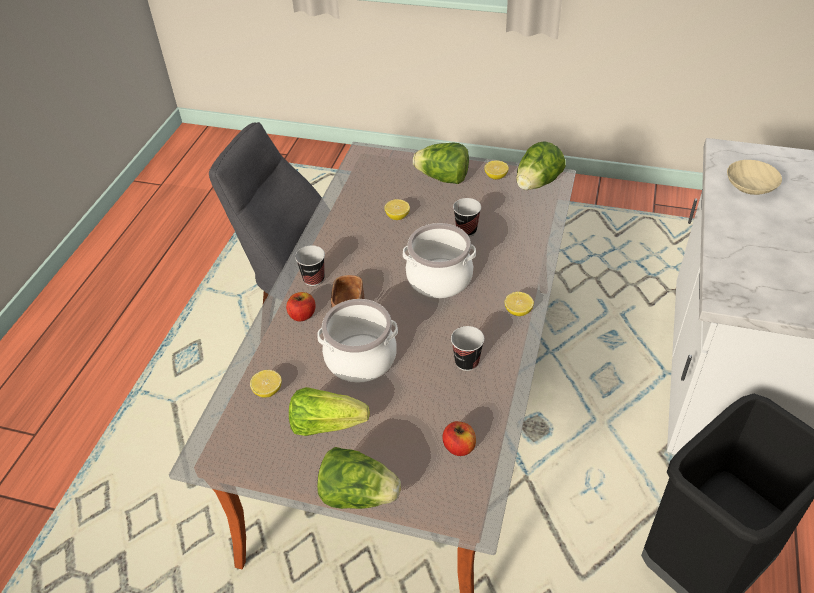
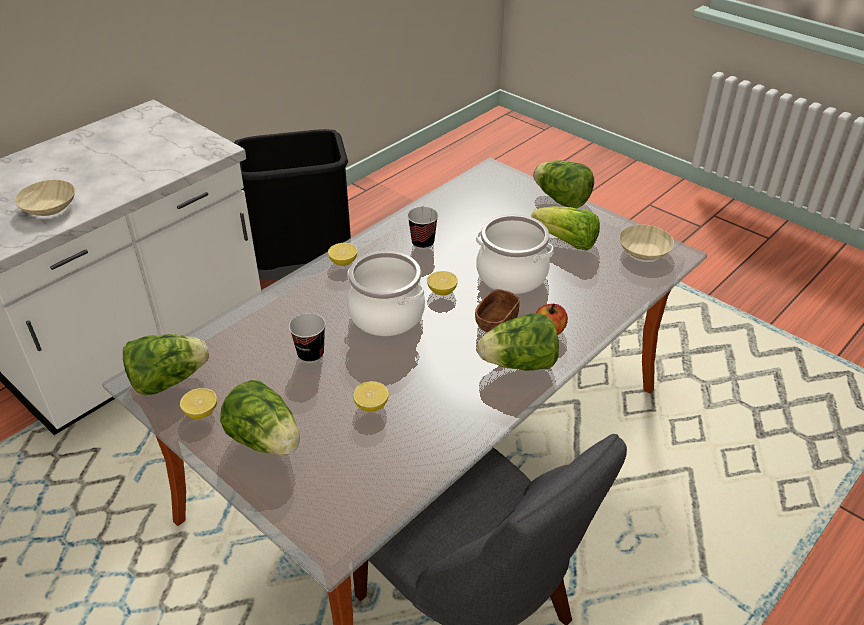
camera: 155 degrees left, 5 degrees down
(239, 445) = (643, 252): none -> beige bowl
(268, 391) = (608, 279): lemon -> lemon (442, 291)
(314, 279) = (519, 364): cup -> lettuce
(459, 447) = (473, 201): apple -> none

